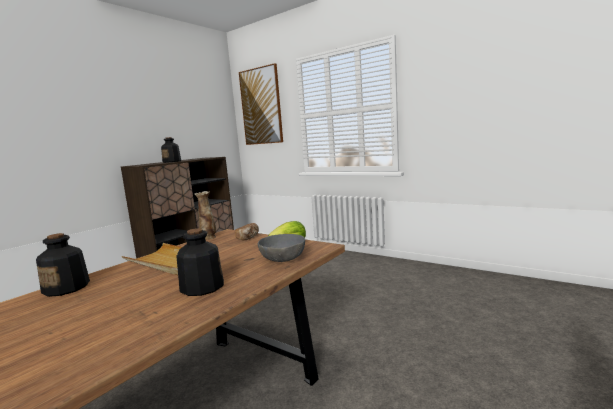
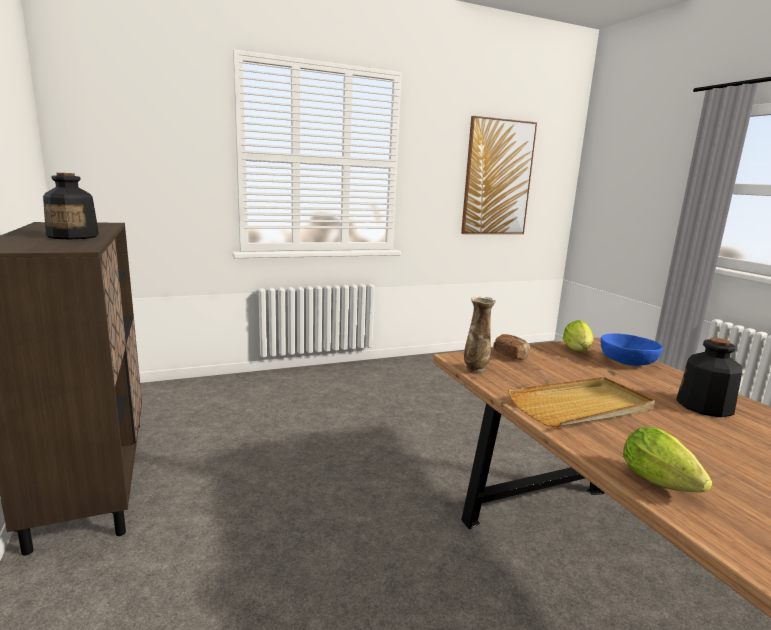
camera: 60 degrees left, 5 degrees up
(67, 288) = (662, 485): bottle -> lettuce
(261, 106) = (133, 118): picture -> picture (497, 178)
(283, 258) = (627, 362): grey bowl -> blue bowl

